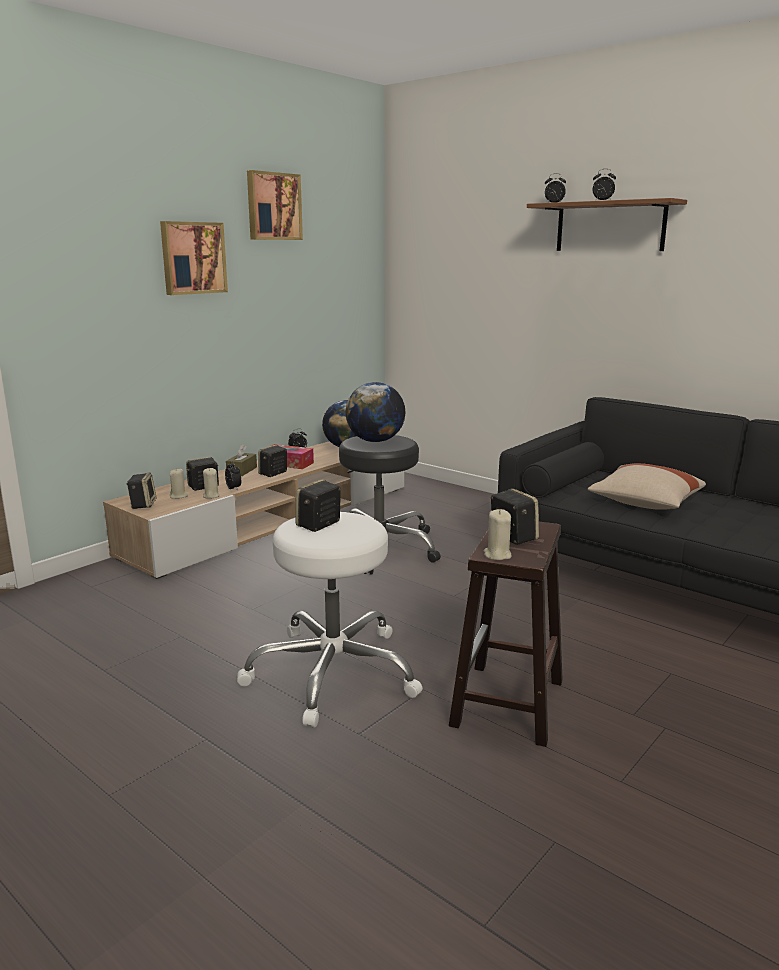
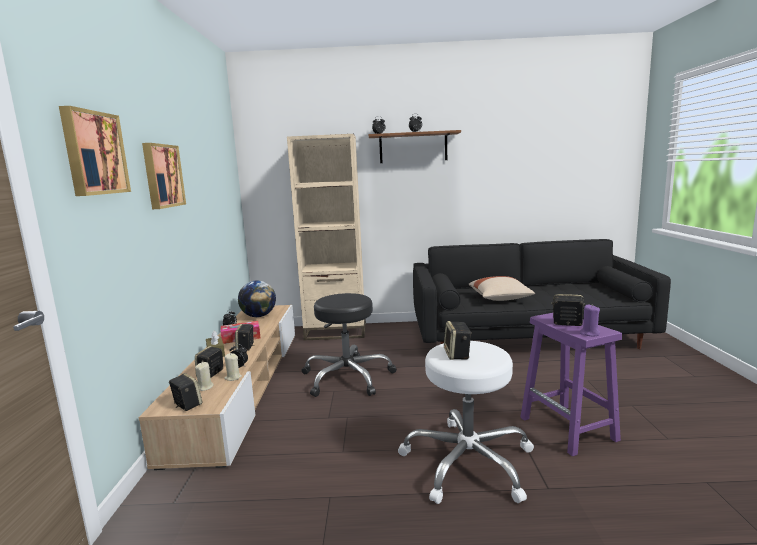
camera: 40 degrees left, 5 degrees down
(273, 206) = (194, 134): picture -> picture (93, 153)
(375, 441) = (339, 299): globe -> none
(458, 497) = (336, 332): none -> beige bookcase
(497, 555) = (589, 333): beige candle -> purple candle
(508, 704) = (569, 429): brown stool -> purple stool

